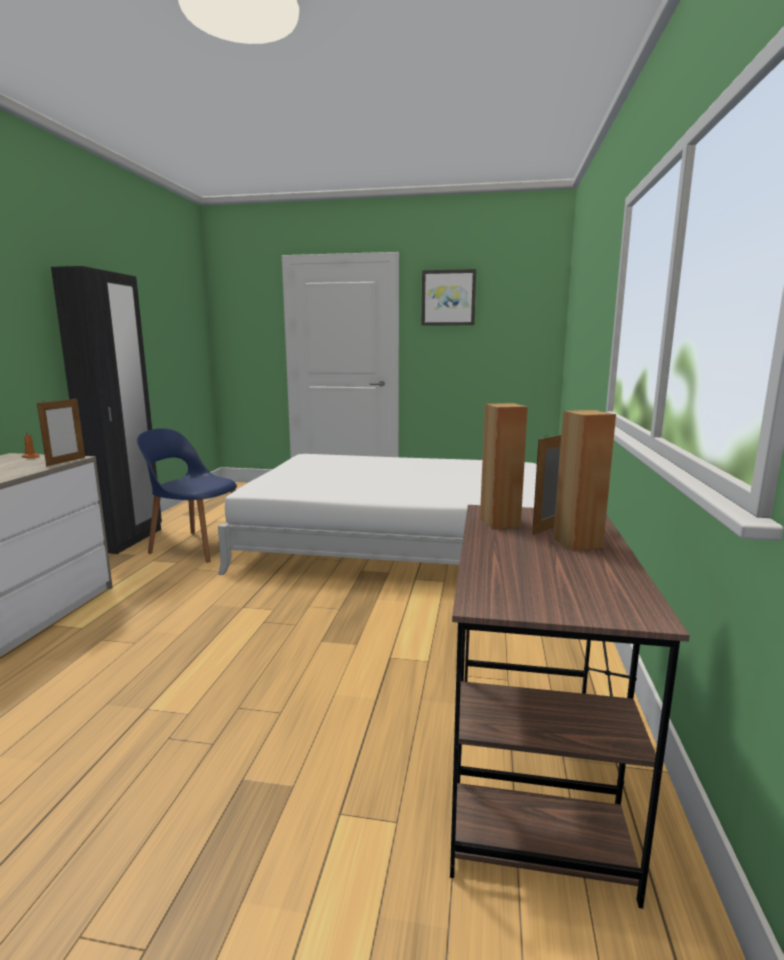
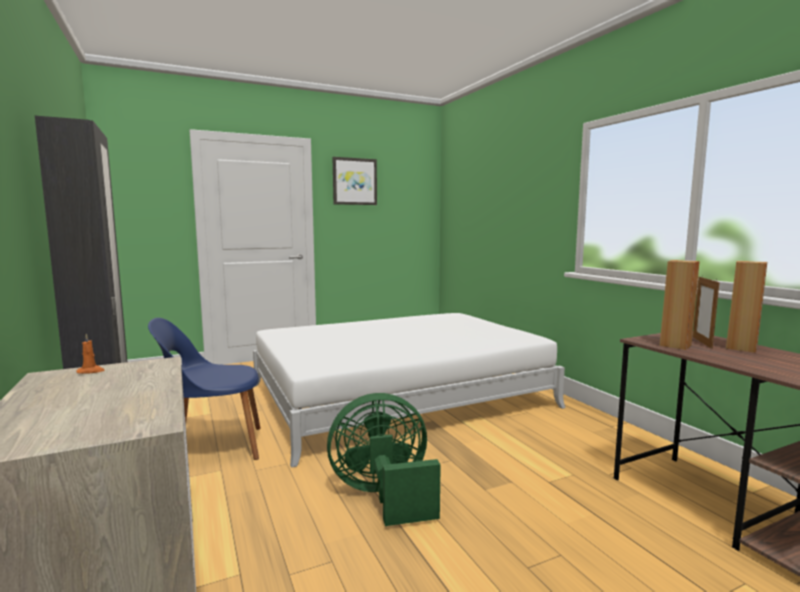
camera: 35 degrees left, 5 degrees down
(66, 461) = (168, 367): picture frame -> none
(239, 616) = (384, 496): none -> green fan

